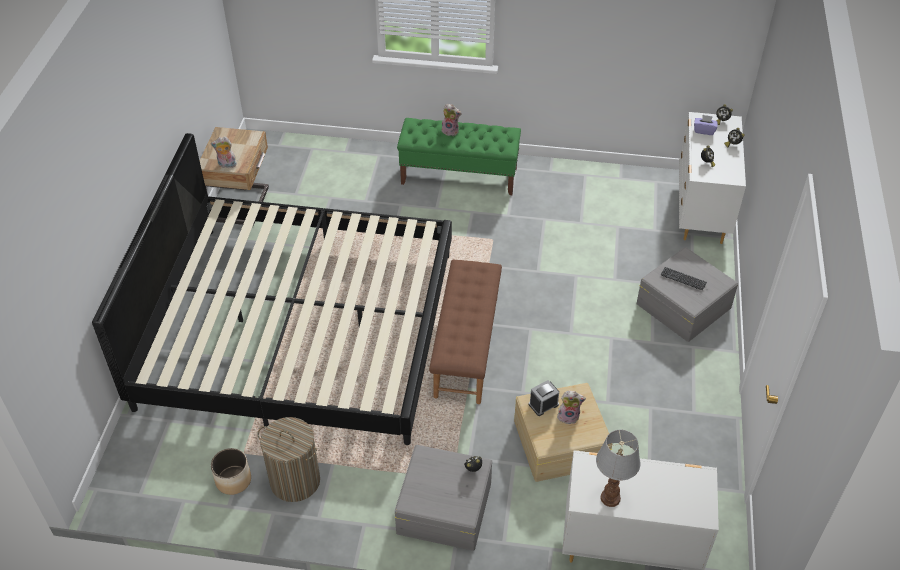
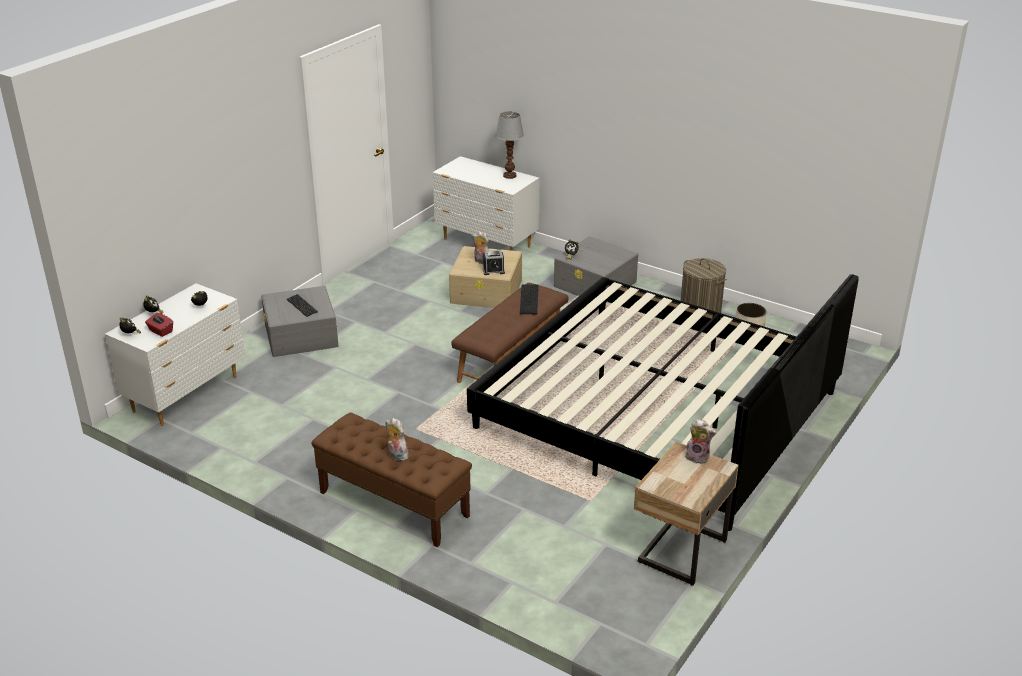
camera: 155 degrees left, 15 degrees down
(459, 176) = (393, 504): green bench -> brown bench
(460, 335) = (530, 300): none -> keyboard
(704, 130) = (160, 331): purple tissue box -> red tissue box

